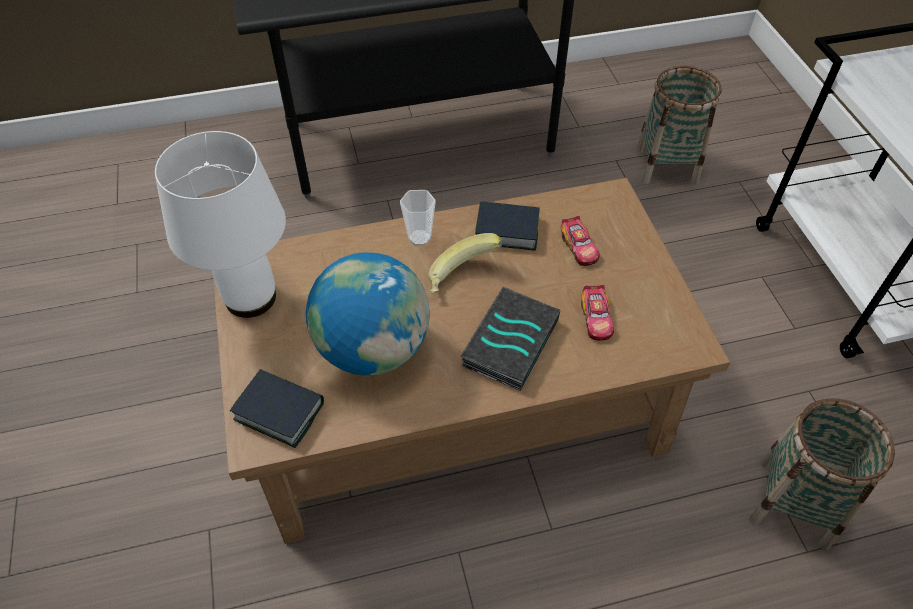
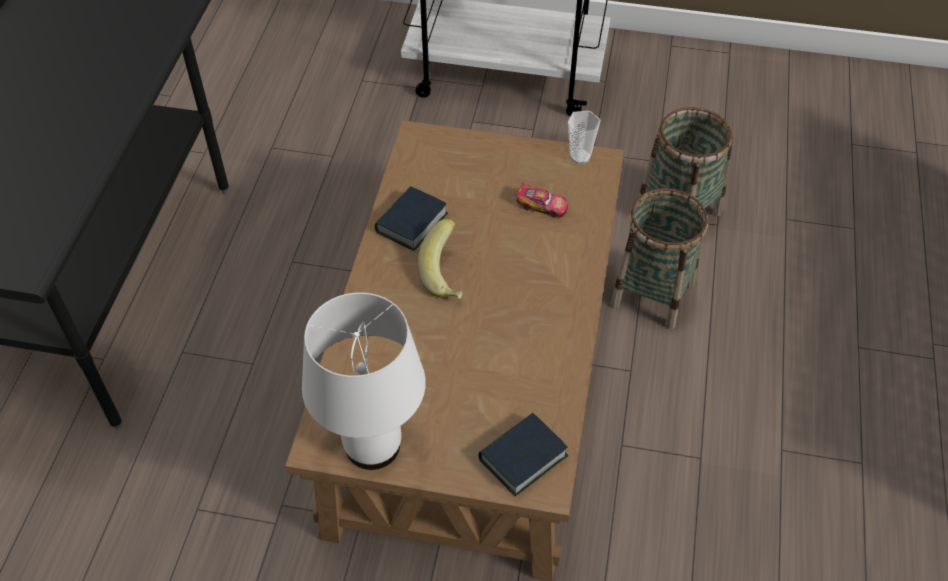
camera: 65 degrees left, 0 degrees up
(373, 348) = (490, 365): globe -> none
(419, 238) = (379, 288): cup -> cup (580, 156)
(509, 341) = (534, 269): book -> none
(579, 247) = (462, 184): toy car -> none
(666, 165) = (306, 116): basket -> basket (652, 294)

